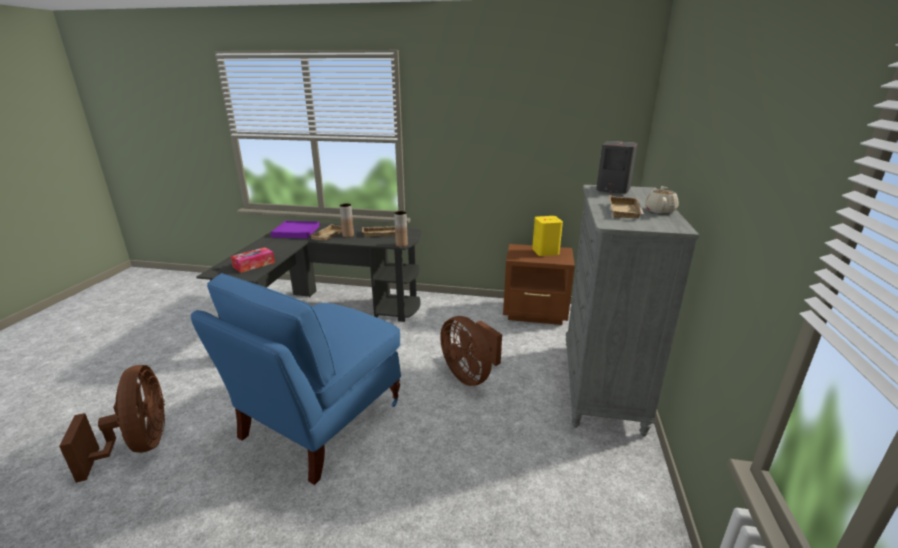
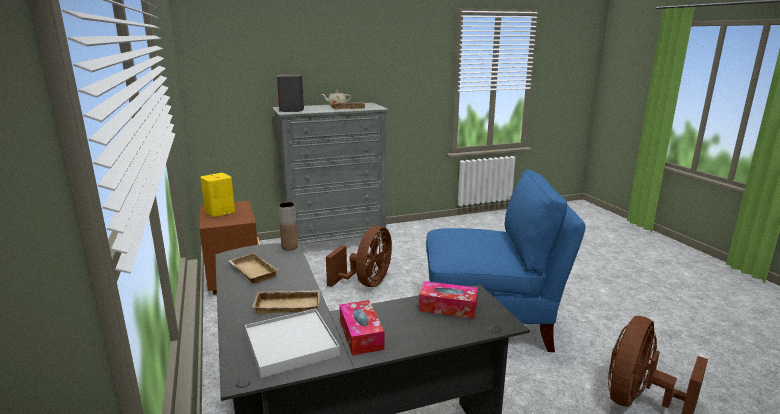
camera: 120 degrees left, 5 degrees down
(276, 243) = (361, 335): none -> tissue box
(296, 232) = (291, 345): purple tray -> white tray
(348, 235) = (278, 290): brown vase -> none

